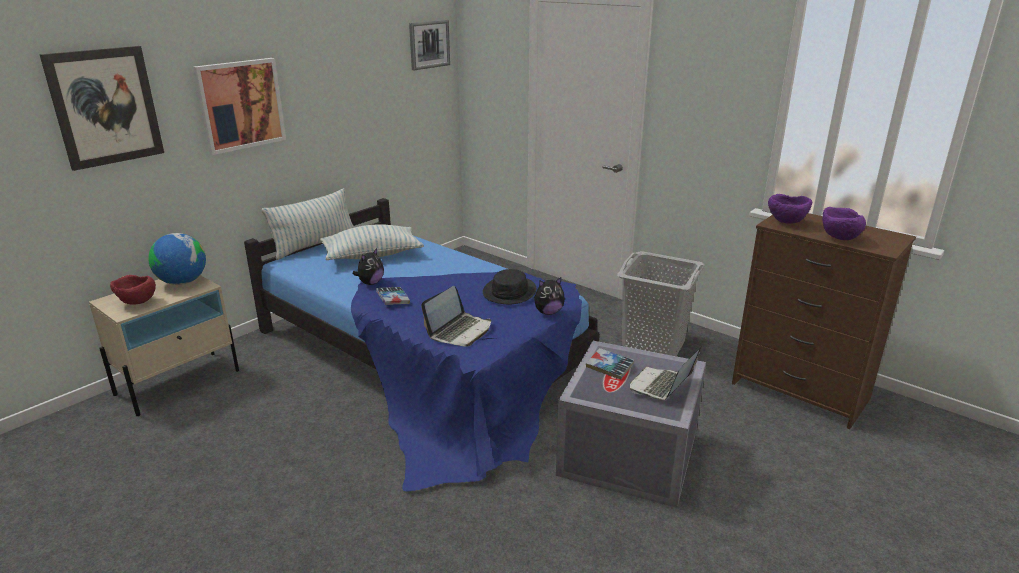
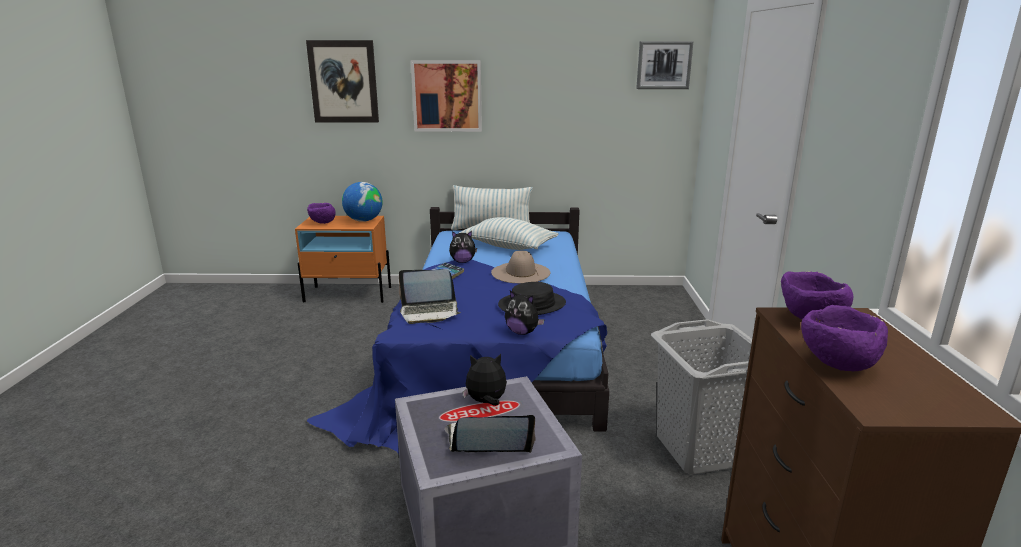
camera: 50 degrees right, 5 degrees down
(137, 303) = (322, 223): red bowl -> purple bowl
(179, 382) = (348, 294): beige nightstand -> orange nightstand
(440, 272) = (520, 272): none -> beige hat
(609, 367) = (486, 402): book -> plush toy

